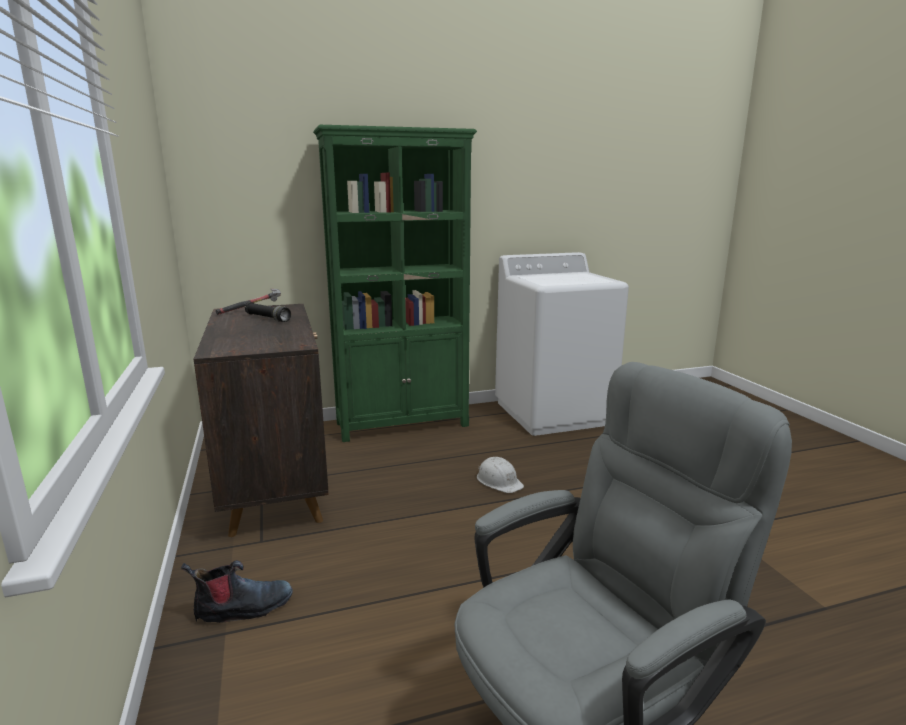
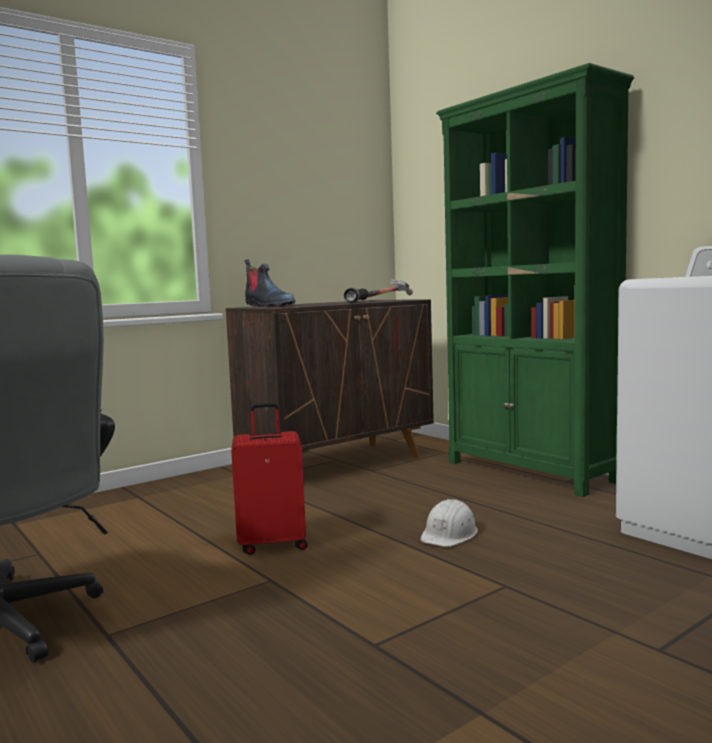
camera: 70 degrees right, 10 degrees down
(243, 609) = (165, 495): boot -> boot (267, 306)
(464, 556) = (273, 544): none -> red suitcase

